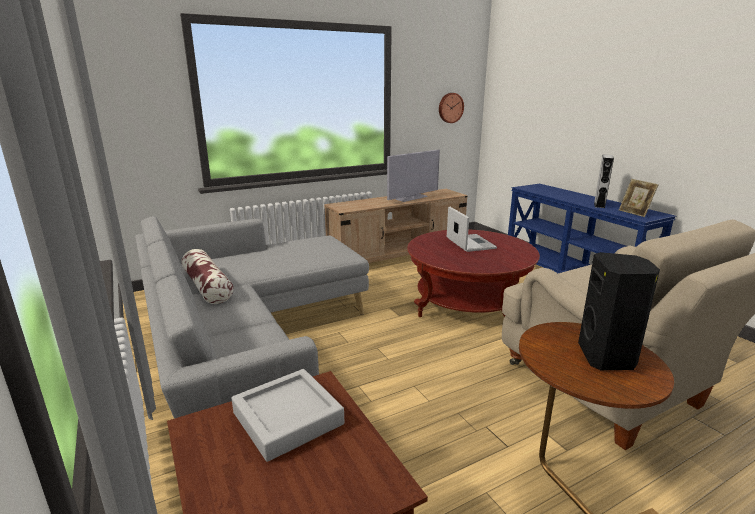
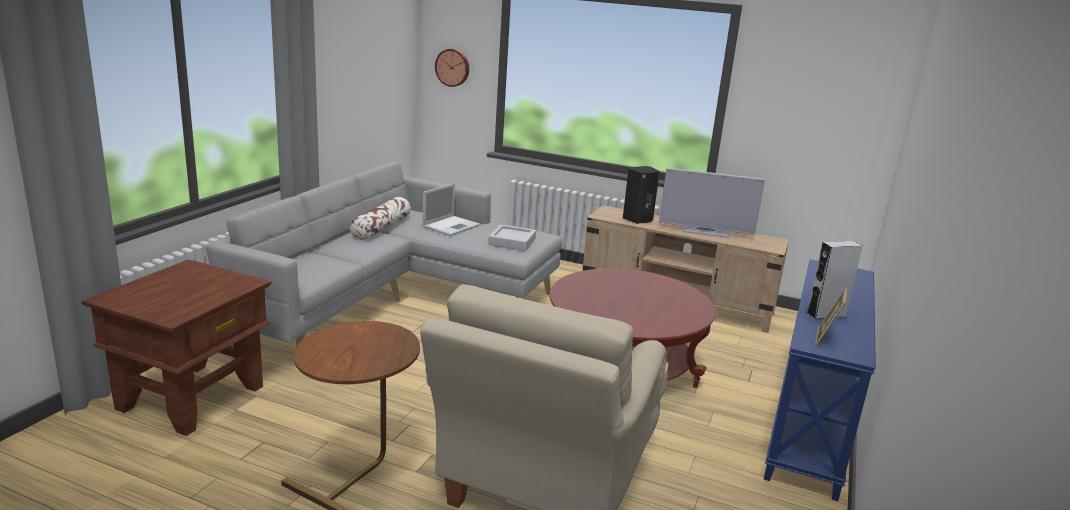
camera: 50 degrees right, 0 degrees up
(288, 418) = (211, 283): grey tray -> grey tray (512, 241)
(450, 108) = (831, 125): wall clock -> wall clock (453, 67)
(470, 243) = (645, 295): laptop -> laptop (451, 226)
(607, 357) = (363, 354): black speaker -> black speaker (638, 220)

